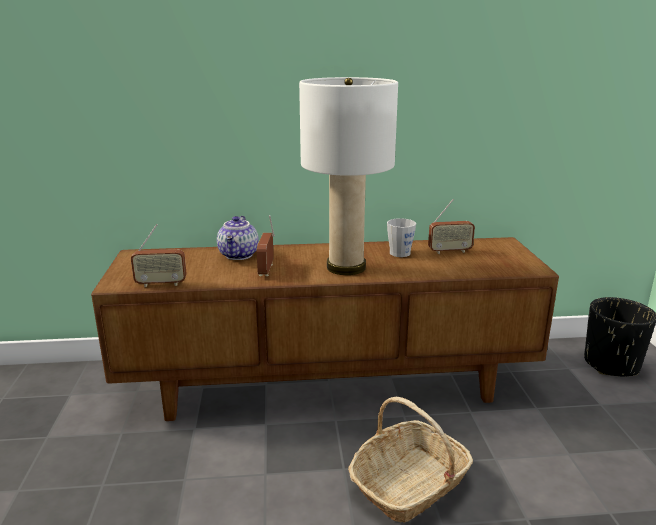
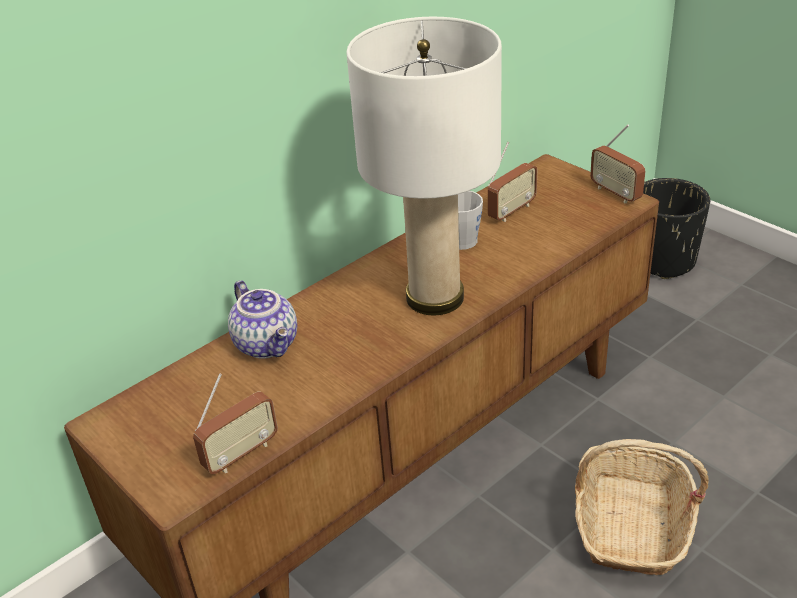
camera: 35 degrees left, 15 degrees up
(266, 270) = (344, 352): radio -> radio (615, 193)

